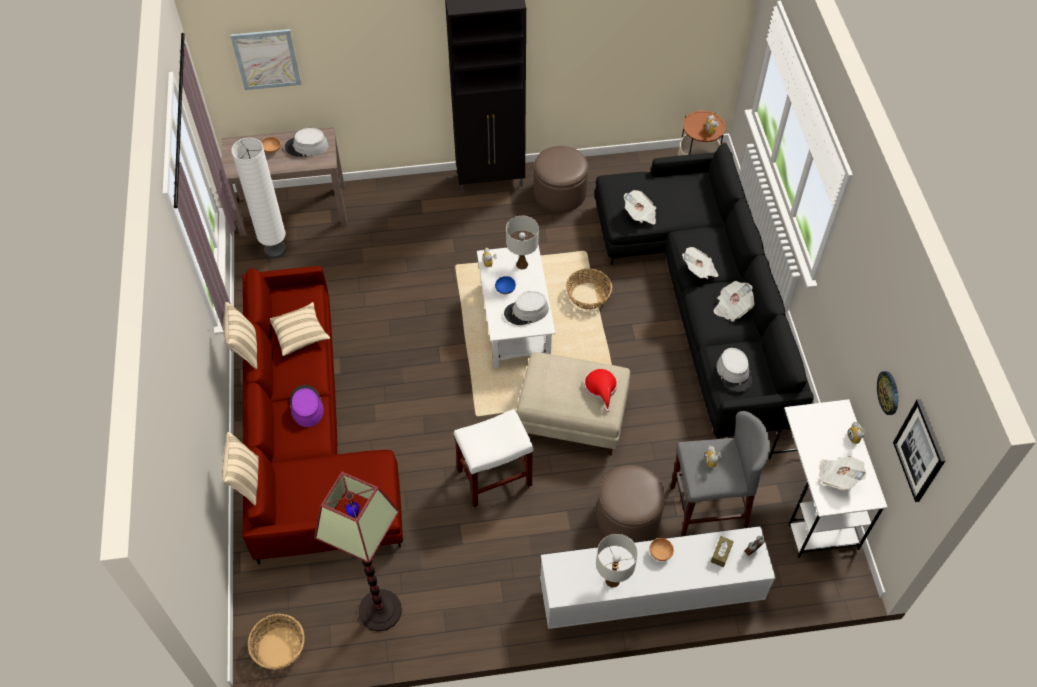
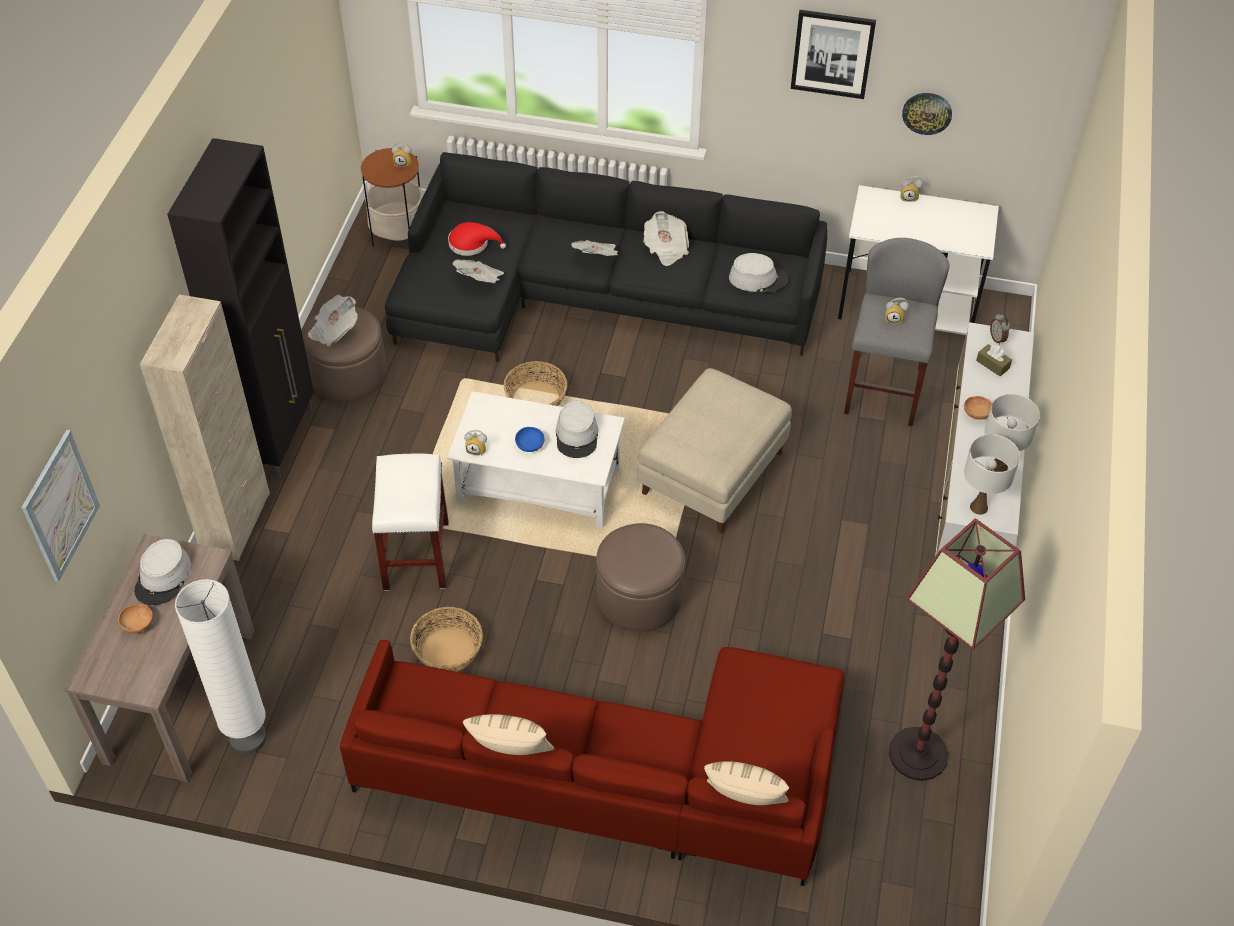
camera: 70 degrees left, 5 degrees down
(279, 648) = (939, 887): basket -> basket (448, 651)
(300, 335) = (479, 708): beige pillow -> none
(306, 406) = (611, 728): purple hat -> none
(419, 186) = (236, 523): none -> beige cabinet
(494, 478) = (769, 578): white stool -> white stool (417, 556)
(522, 264) = (497, 417): white table lamp -> white table lamp (978, 507)
(601, 388) = (731, 398): red hat -> red hat (472, 244)
(628, 516) = (869, 464): brown ottoman -> brown ottoman (639, 596)
(837, 477) = (951, 227): newspaper -> newspaper (334, 330)
(920, 451) = (1017, 109): picture -> picture (832, 53)

